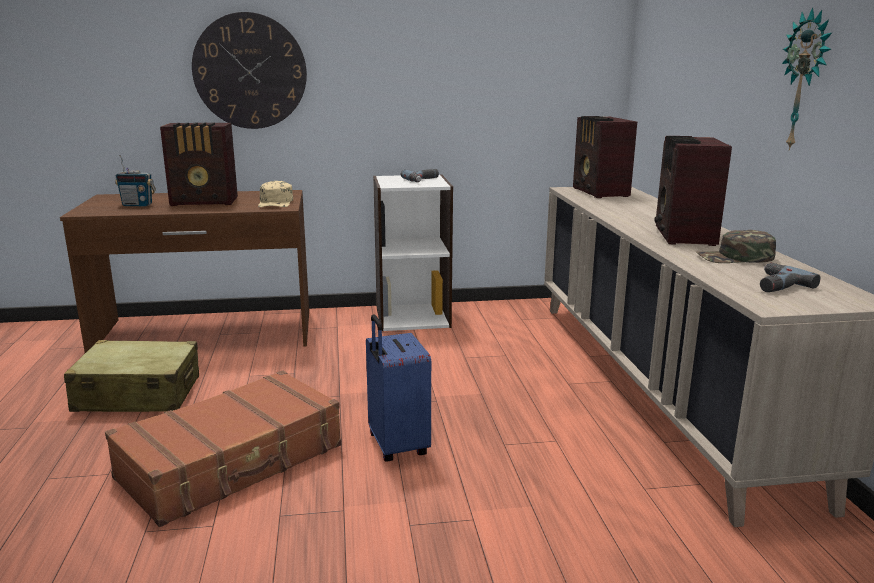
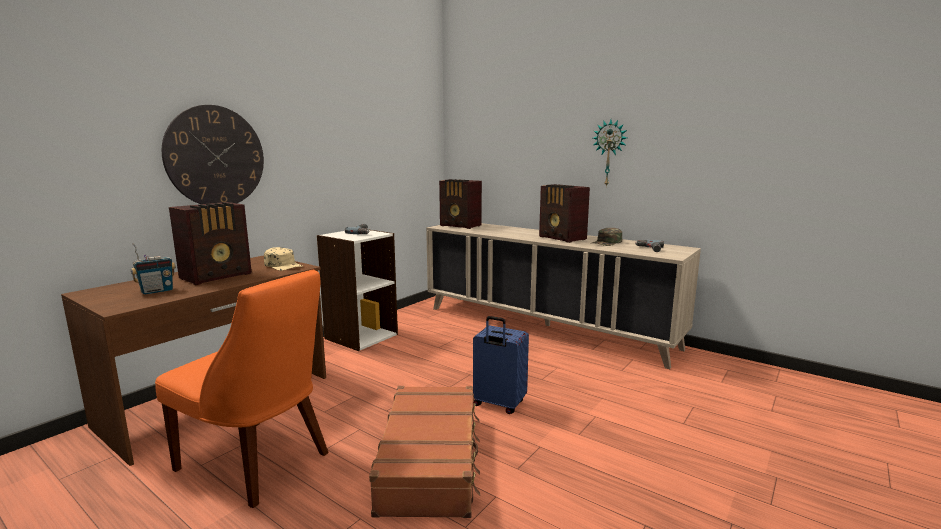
camera: 45 degrees left, 5 degrees down
(138, 394) = (258, 463): beige suitcase -> orange chair

